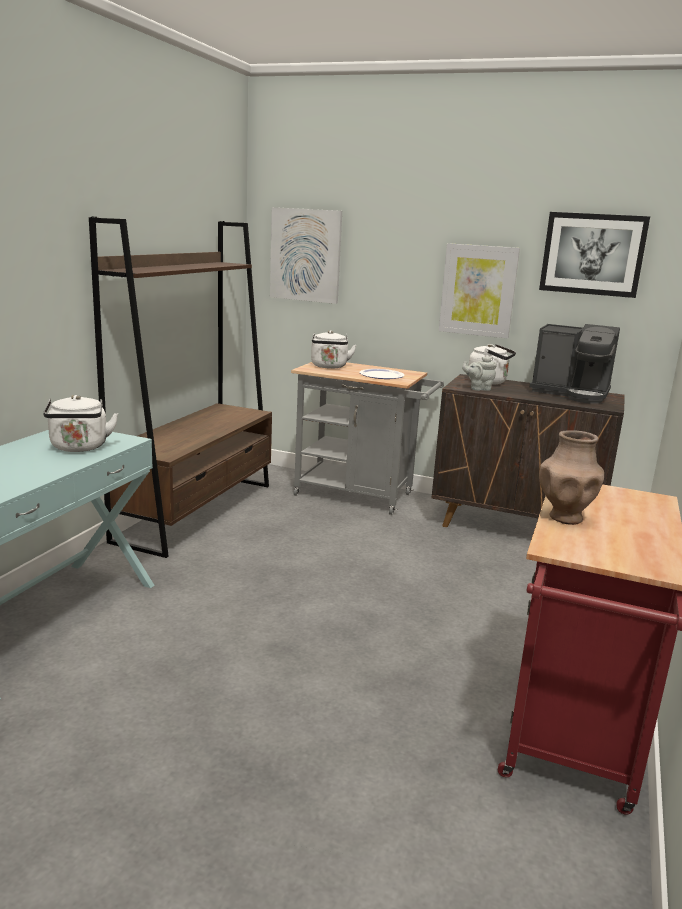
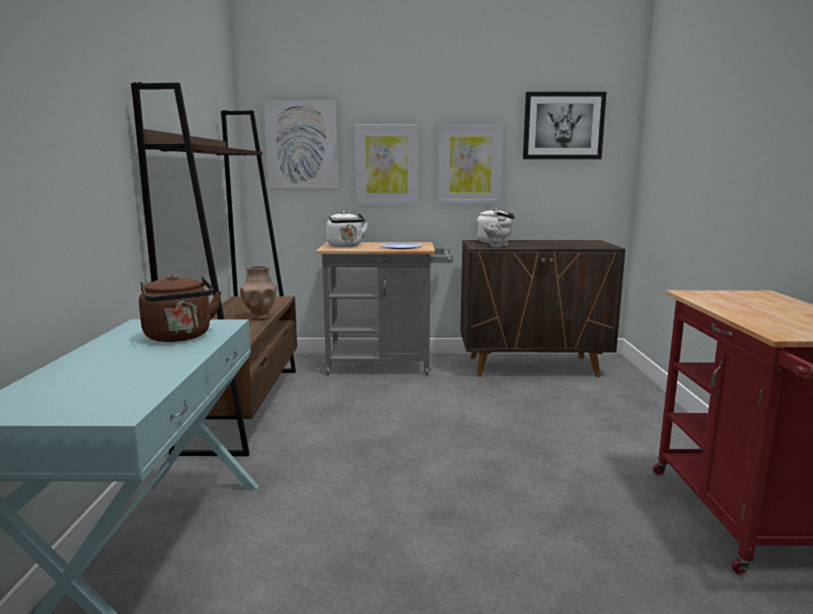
camera: 20 degrees left, 5 degrees down
(79, 448) = (180, 337): white kettle -> brown kettle
(388, 283) = (386, 164): none -> picture
(565, 517) = (739, 313): brown vase -> brown vase (260, 317)
(571, 393) = (567, 242): coffee machine -> none

